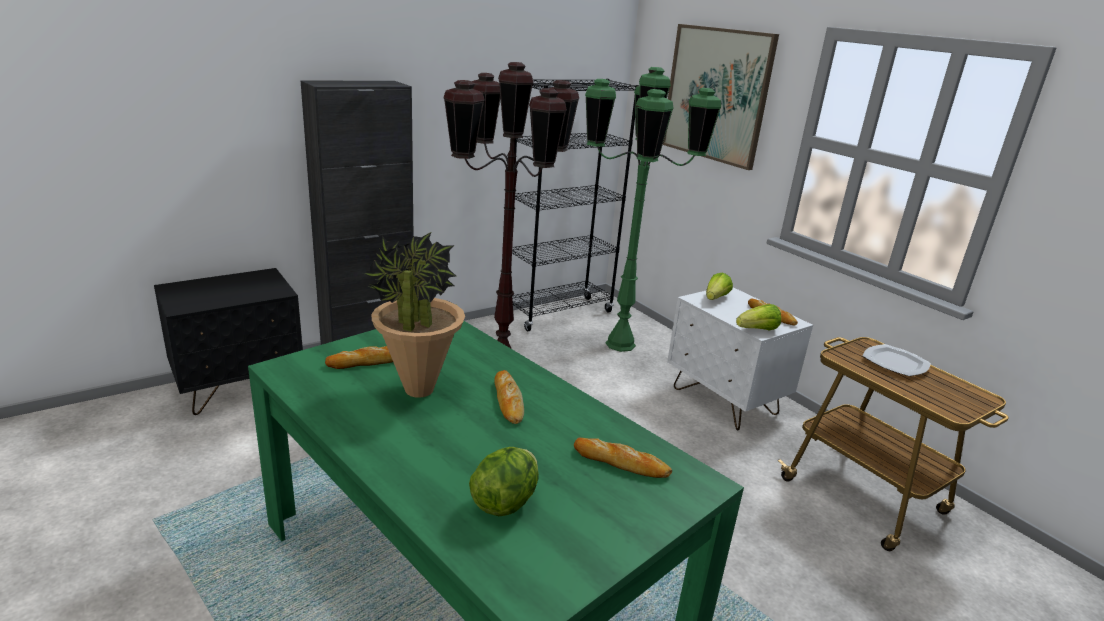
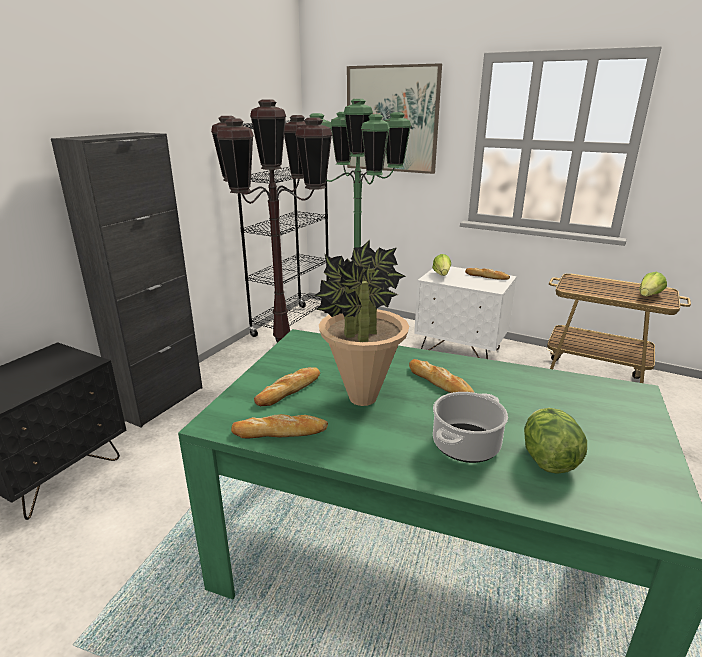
camera: 25 degrees left, 0 degrees up
(449, 461) = (466, 446): none -> cooking pot
(621, 463) = (573, 398): bread -> bread (280, 432)
(758, 330) = (492, 288): lettuce -> lettuce (648, 296)
(895, 363) = (601, 284): plate -> none

